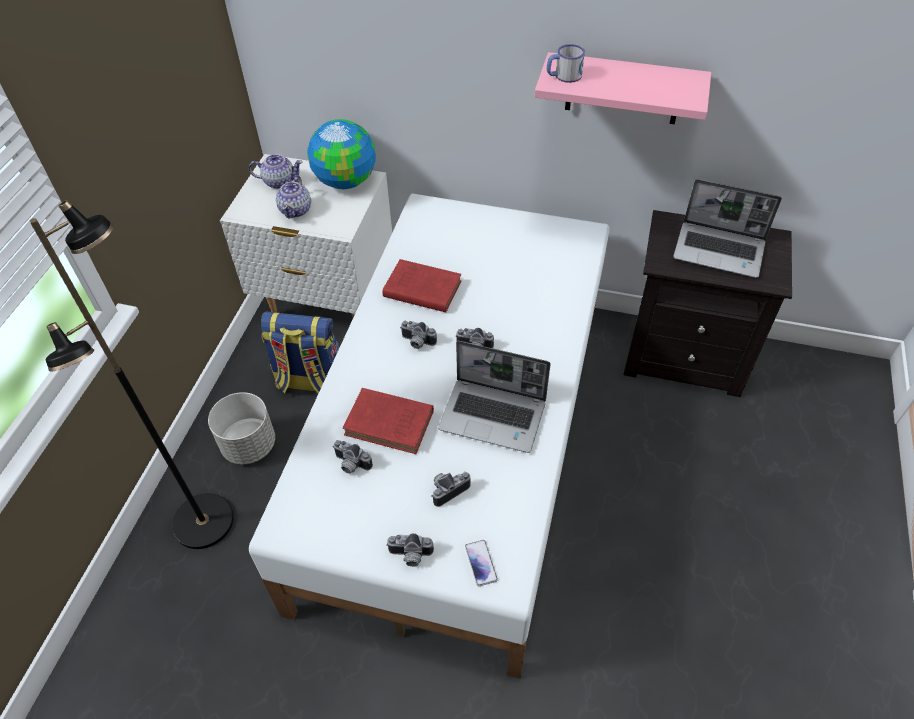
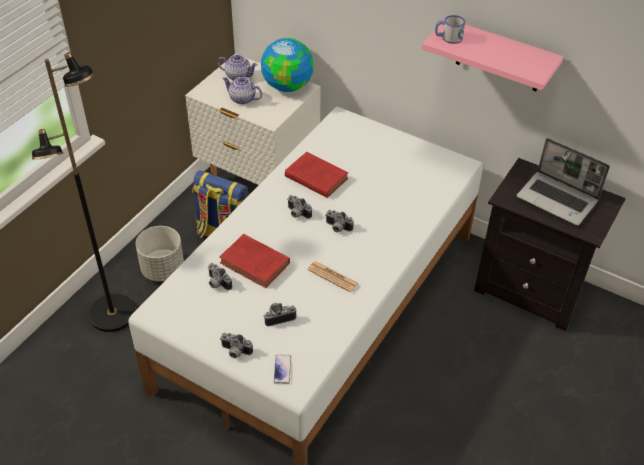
camera: 15 degrees right, 5 degrees down
(296, 210) = (242, 99): teapot -> teapot turned 90 degrees clockwise
(494, 415) = (333, 277): laptop -> newspaper

